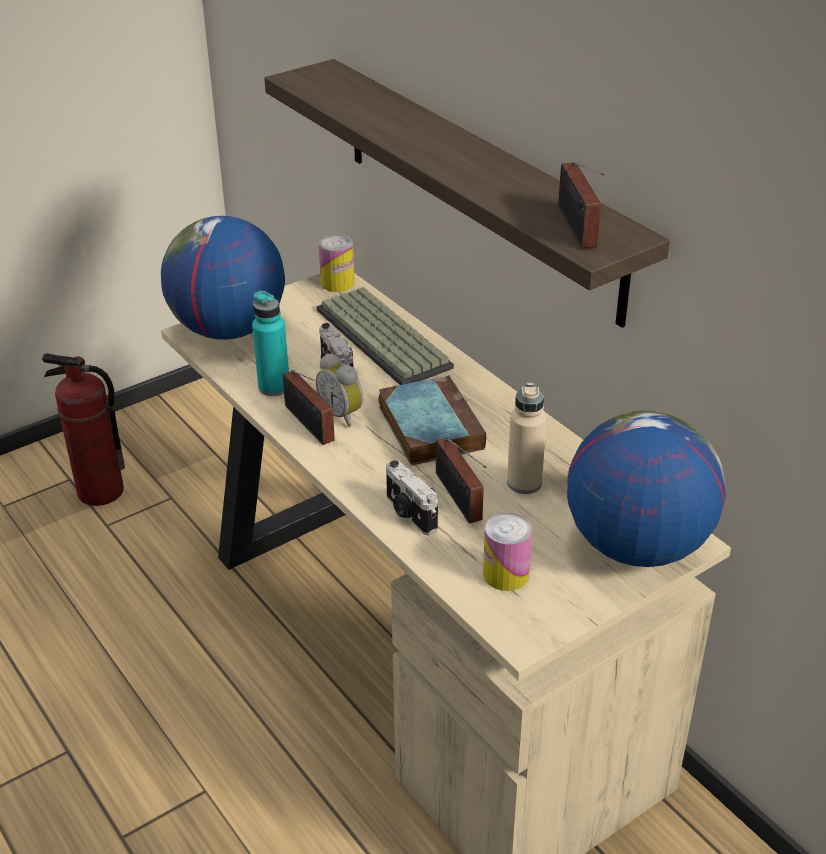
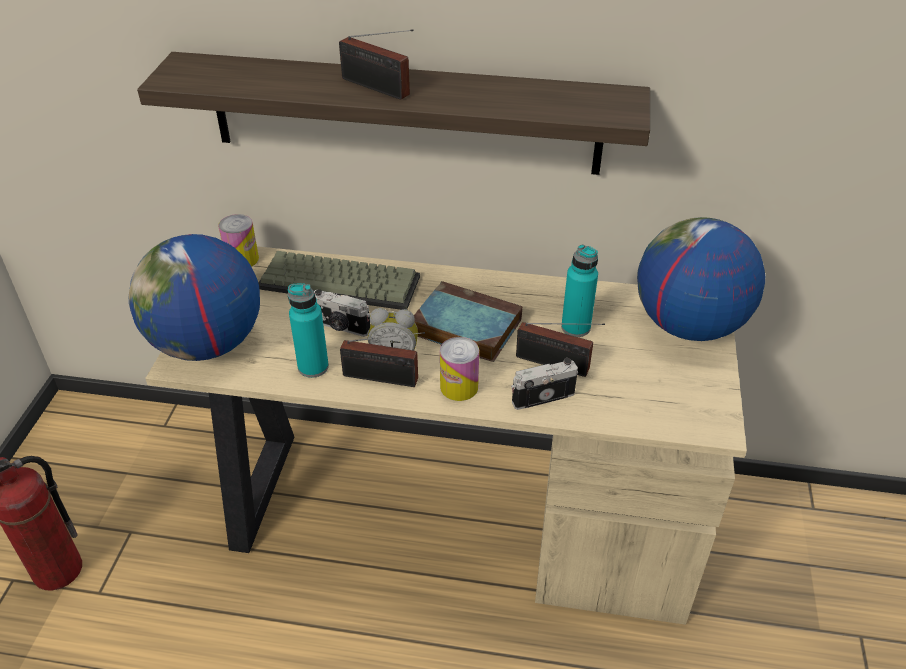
camera: 45 degrees left, 5 degrees up
(409, 514) = (542, 396): camera -> camera turned 150 degrees clockwise
(506, 574) = (652, 394): can -> can (459, 387)
(524, 483) = (575, 327): beige bottle -> turquoise bottle
(577, 229) = (589, 105): radio -> radio (378, 88)

